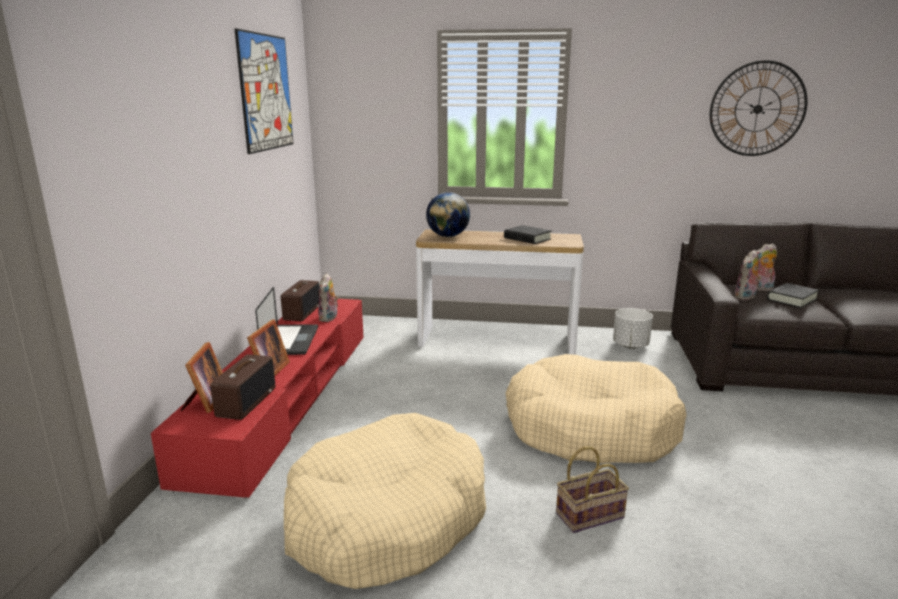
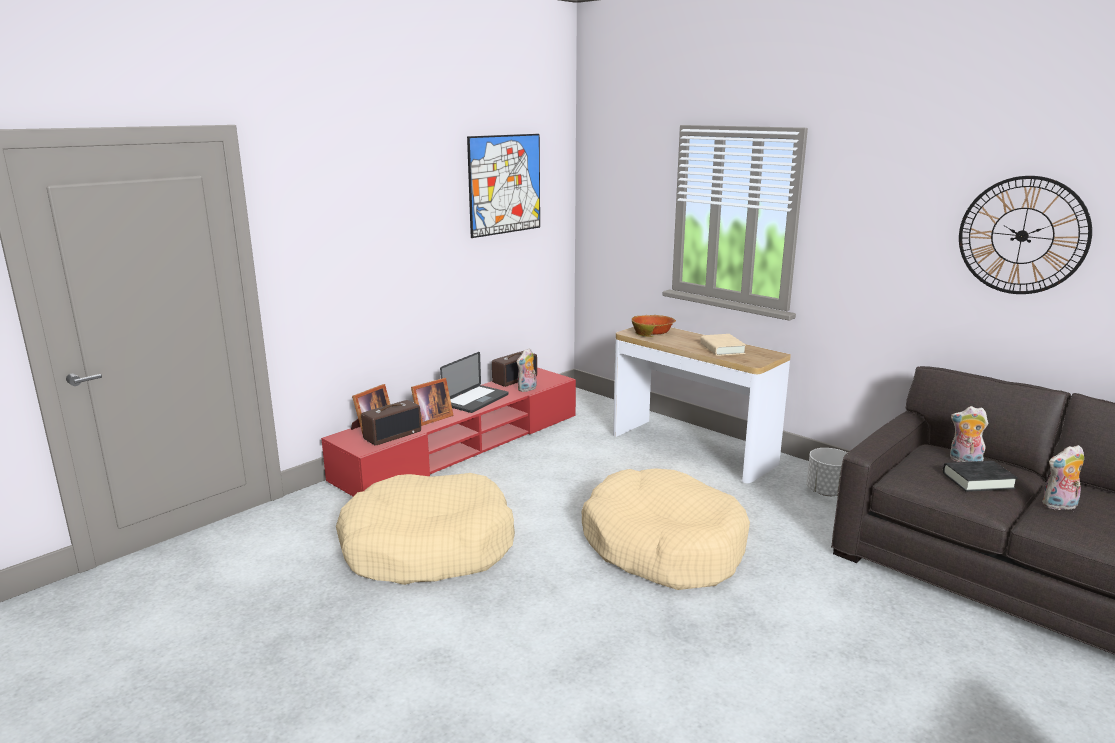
camera: 35 degrees right, 0 degrees up
(448, 236) = (653, 332): globe -> bowl
(527, 239) = (722, 349): black book -> beige book
(590, 514) = (565, 601): basket -> none
(745, 297) = (922, 465): plush toy -> plush toy (1059, 506)

